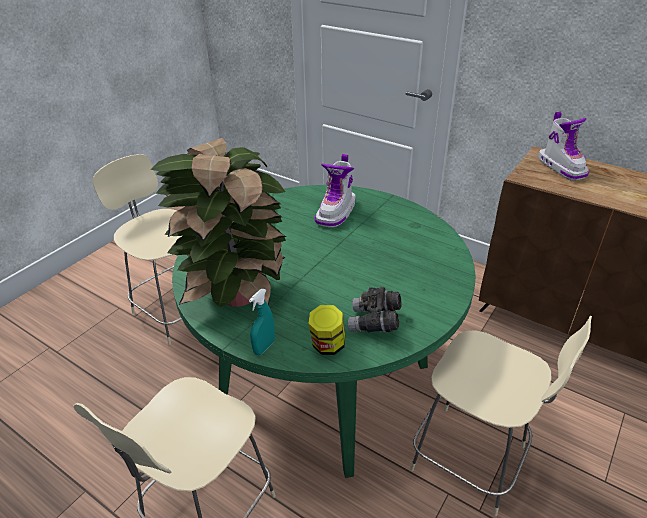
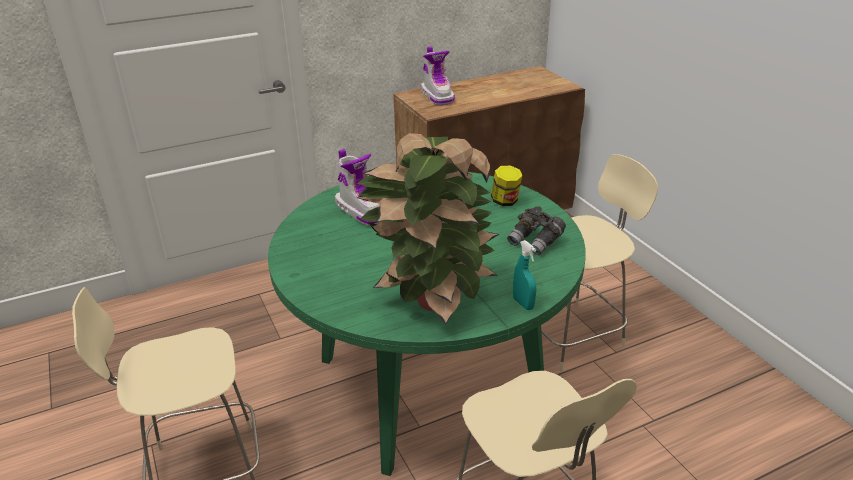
camera: 60 degrees left, 5 degrees down
(327, 346) = (546, 272): jar -> jar (505, 201)
(561, 167) = (437, 96): boot -> boot turned 60 degrees clockwise

